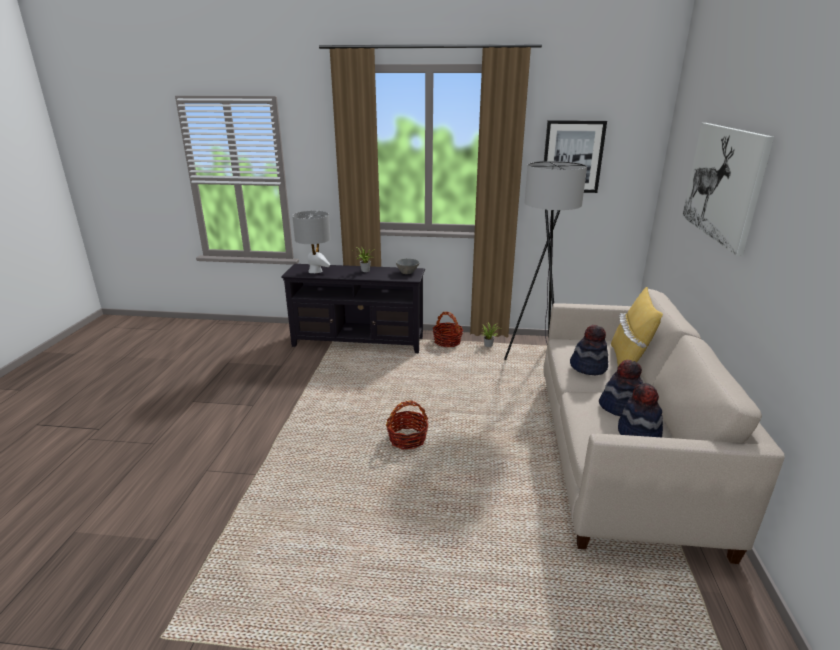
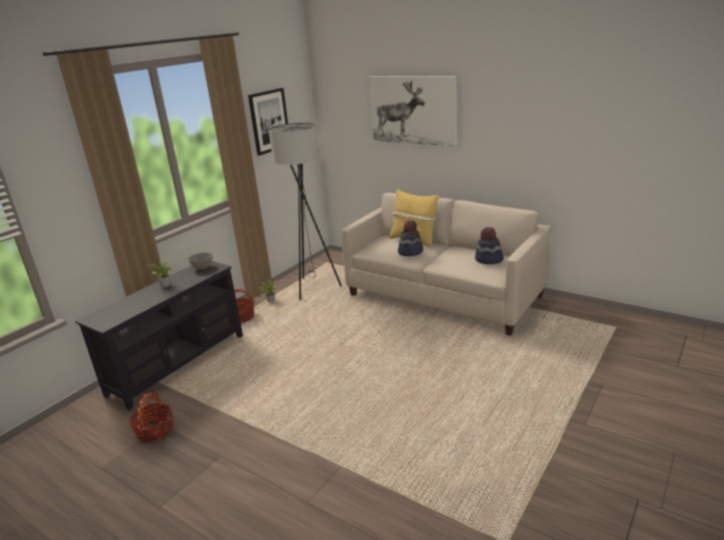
camera: 60 degrees left, 0 degrees up
(315, 271) = (122, 311): grey table lamp -> none
(407, 439) = (360, 371): basket -> basket (155, 430)
(620, 407) = (459, 256): hat -> none

